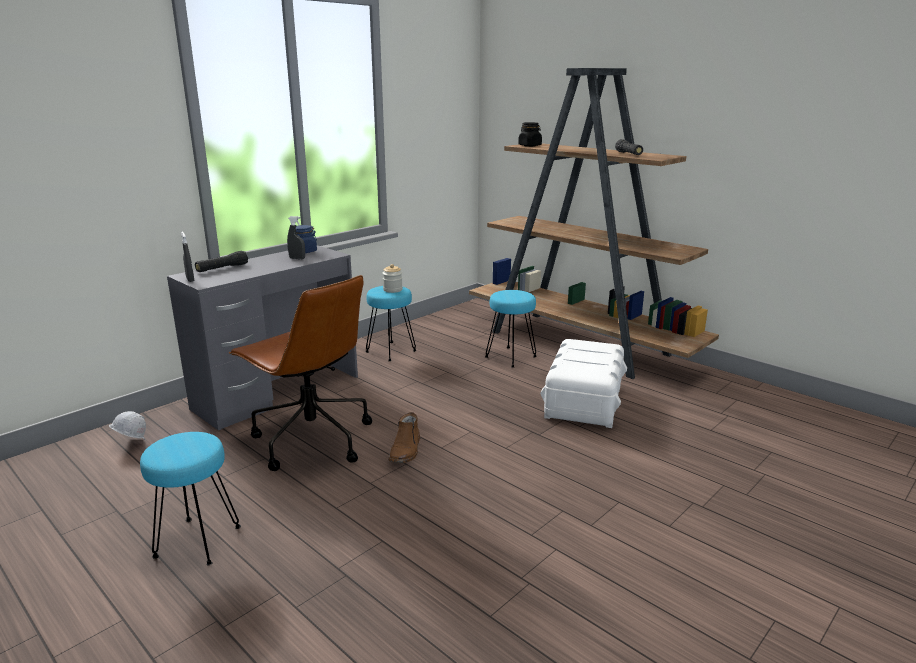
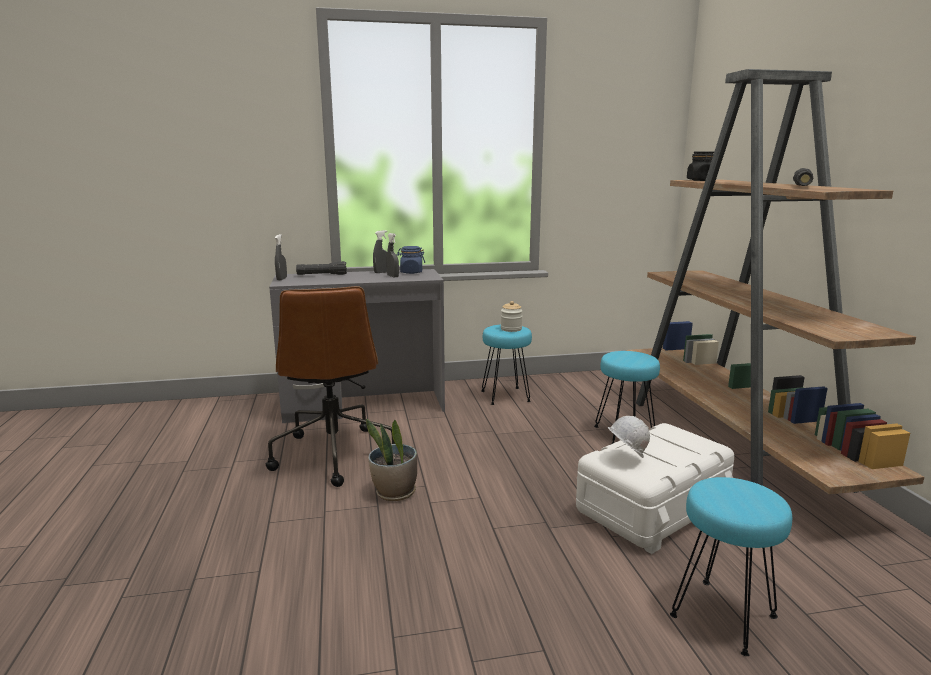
camera: 35 degrees right, 5 degrees down
(131, 444) = (217, 415): white hard hat -> white hard hat (625, 459)
(197, 541) = (147, 506): turquoise stool -> turquoise stool (722, 615)
(276, 256) = (382, 272): none -> grey spray bottle
(406, 450) = (394, 493): brown boot -> potted plant

